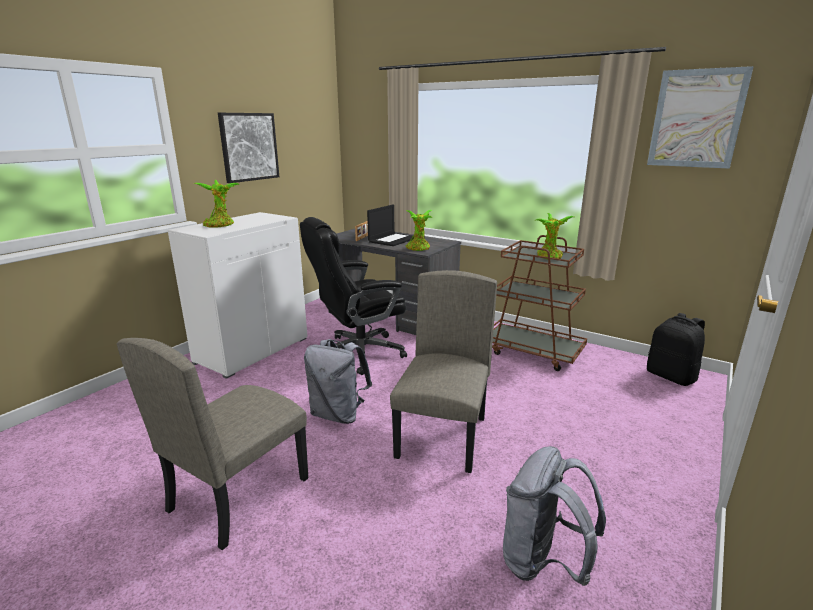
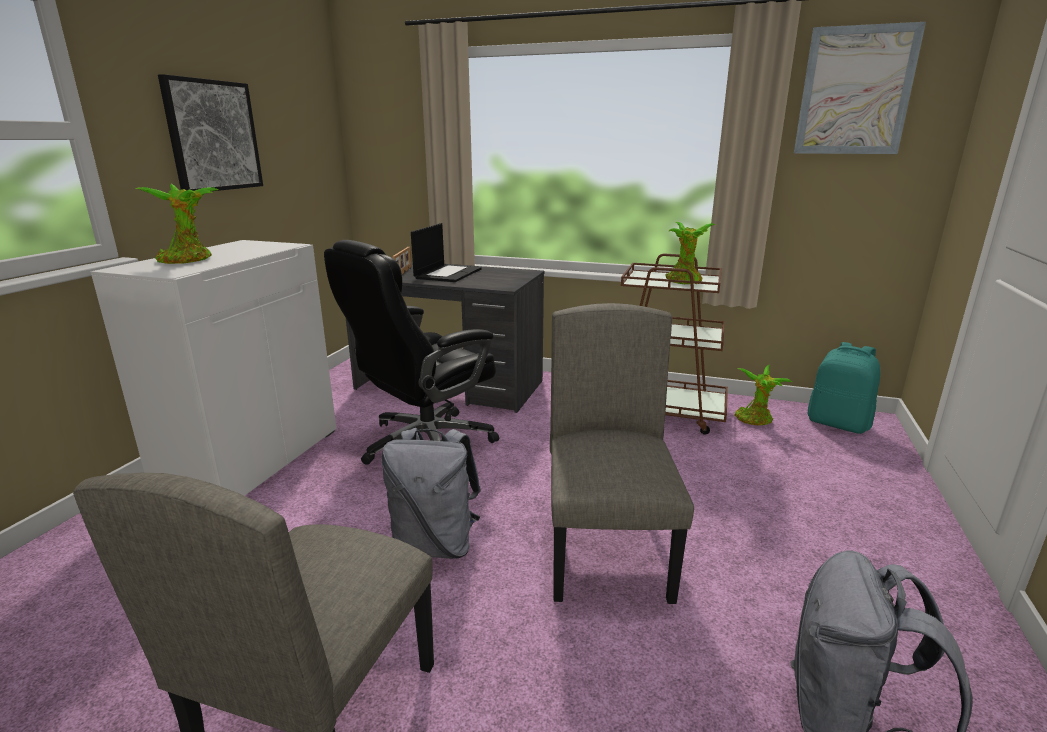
camera: 15 degrees left, 0 degrees up
(418, 249) = (494, 283): potted plant -> potted plant (755, 420)
(671, 376) = (838, 423): black backpack -> turquoise backpack

